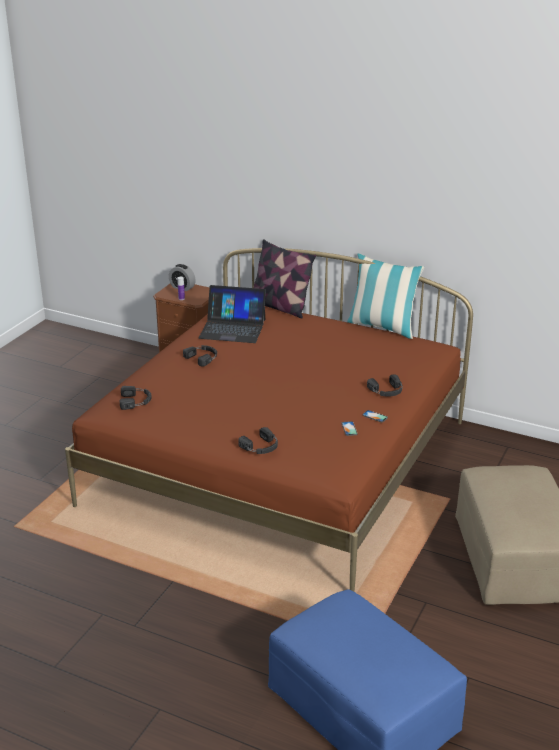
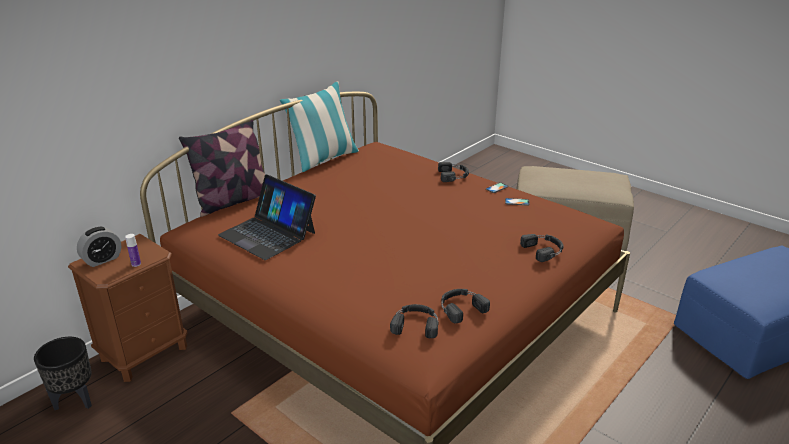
camera: 75 degrees left, 0 degrees up
(138, 359) = (75, 401): none -> black planter
(202, 357) = (328, 262): black headphones -> black headphones (461, 307)
(232, 328) = (268, 234): laptop -> laptop turned 105 degrees clockwise

